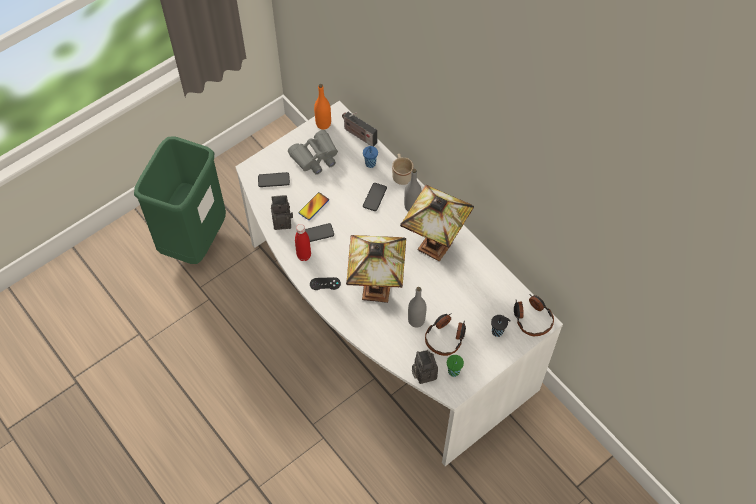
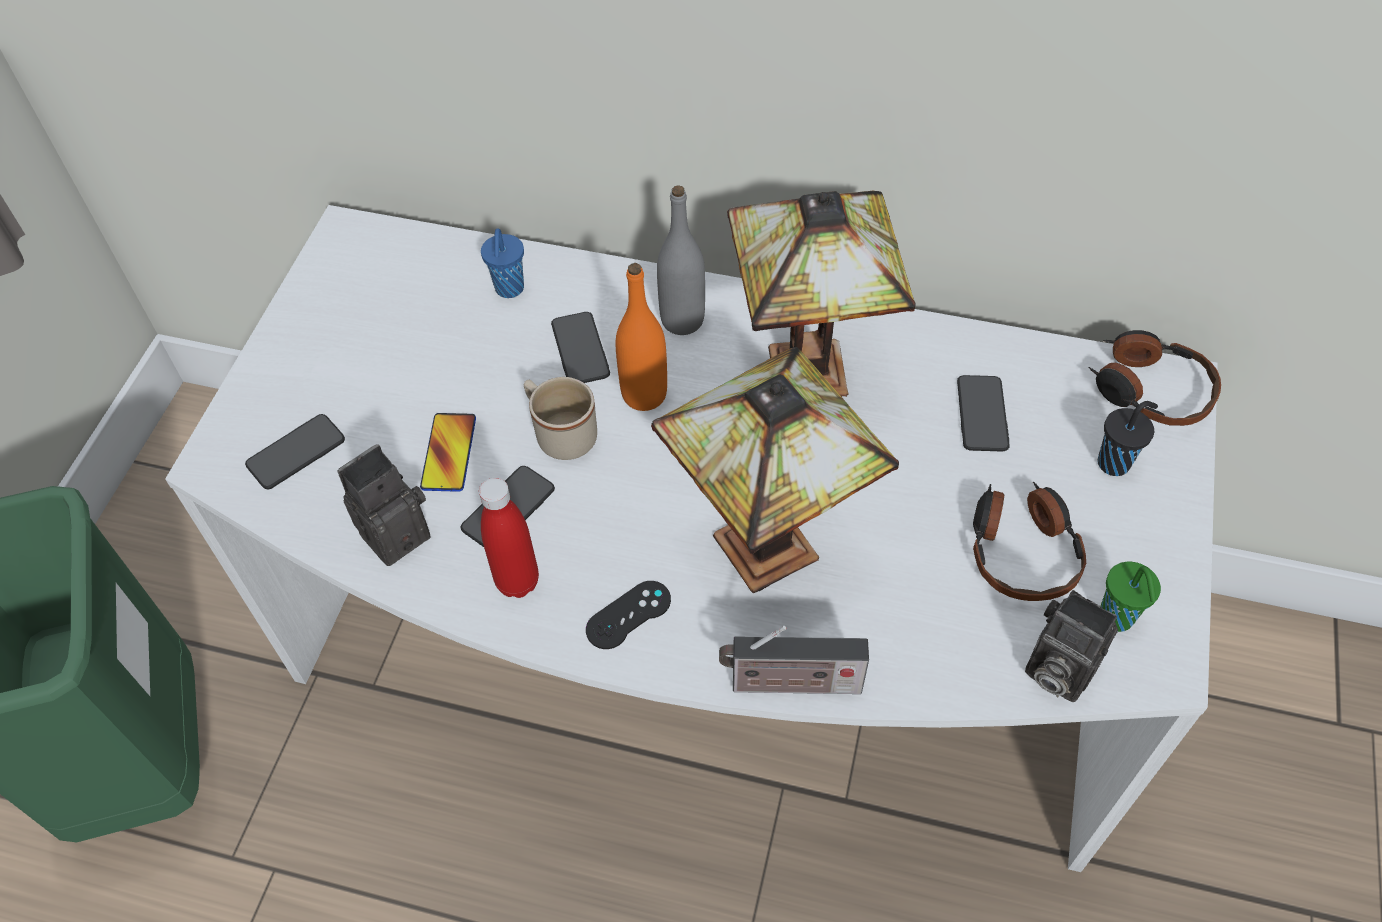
camera: 35 degrees left, 5 degrees down
(315, 157) = (364, 345): grey binoculars -> none
(323, 124) = (328, 268): orange bottle -> orange bottle (644, 395)
(358, 135) = (432, 247): radio -> radio (789, 684)
(401, 174) = (600, 271): beige mug -> beige mug (560, 433)
(416, 320) = (921, 556): grey bottle -> none
(473, 292) = (982, 414): none -> phone

